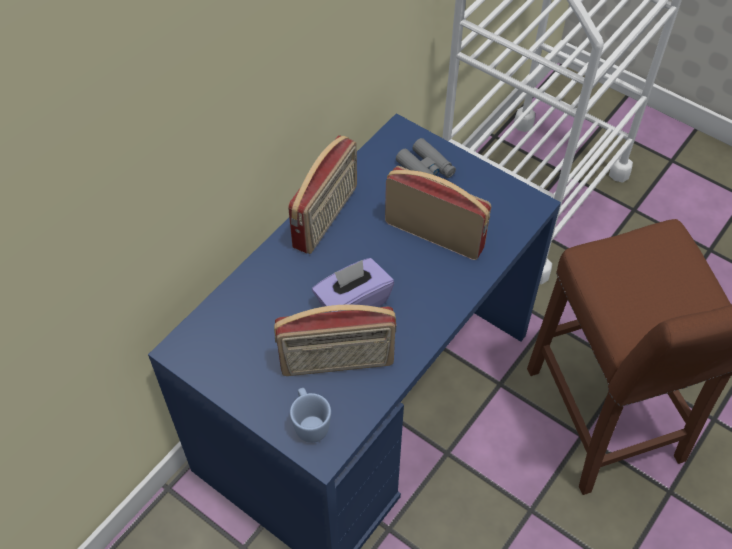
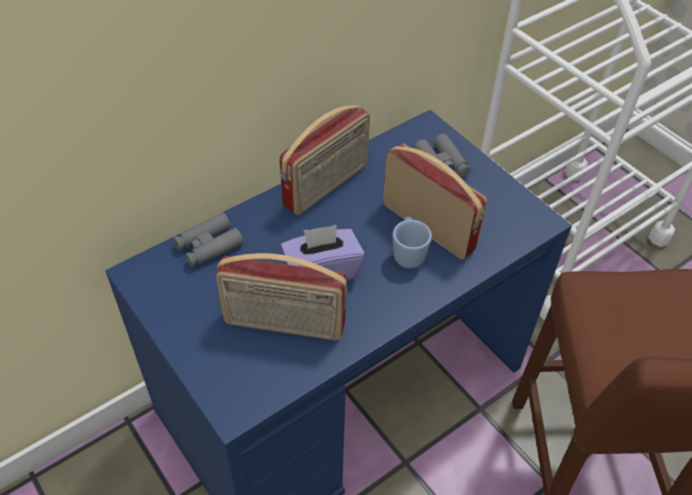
camera: 15 degrees right, 5 degrees down
(237, 305) = (208, 245): none -> grey binoculars
(310, 423) = (233, 376): blue mug -> blue mug (408, 253)

